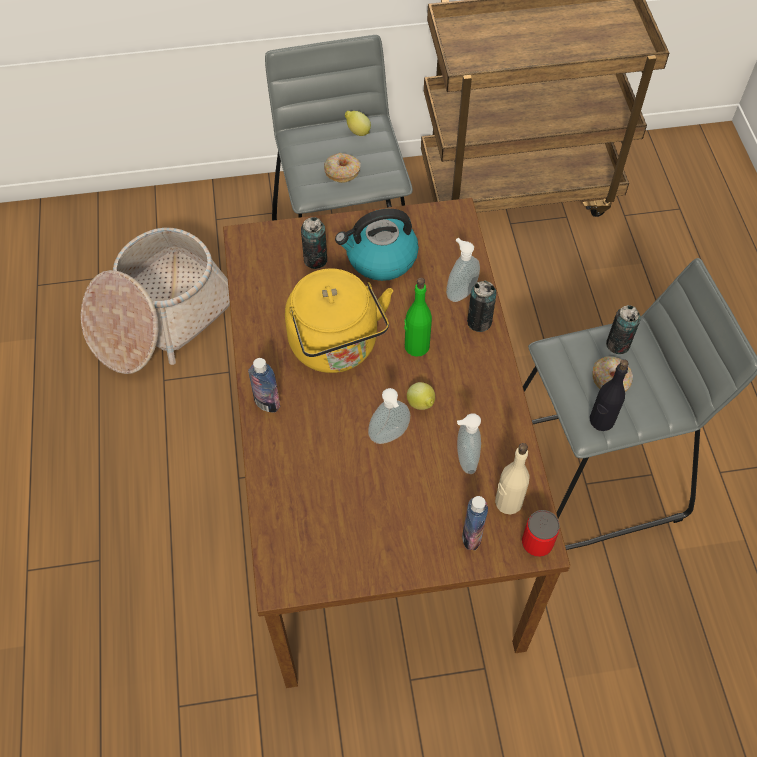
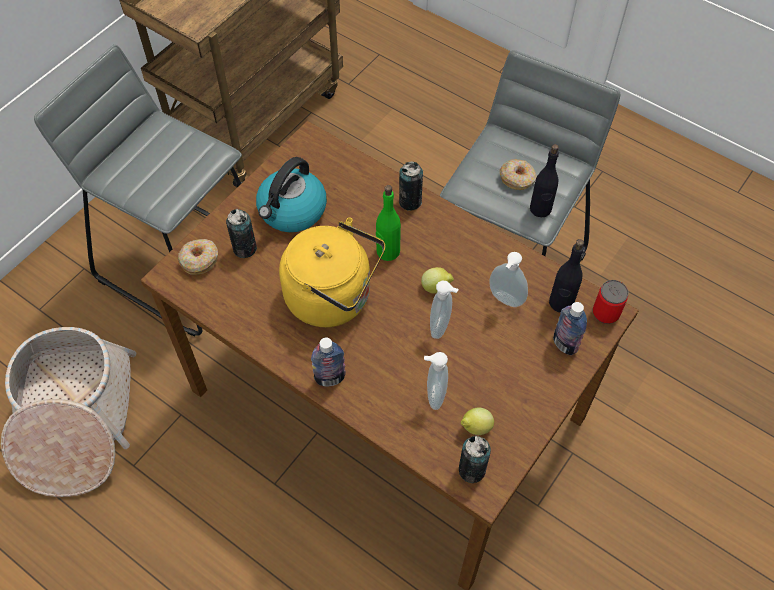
camera: 45 degrees left, 0 degrees up
(342, 172) = (174, 175): donut -> donut (199, 260)
(357, 132) = (152, 137): lemon -> lemon (475, 428)
(460, 292) = (374, 192): soap dispenser -> soap dispenser (433, 395)
(508, 502) = (561, 303): beige bottle -> black bottle
(617, 344) = (496, 152): can -> can (472, 470)

